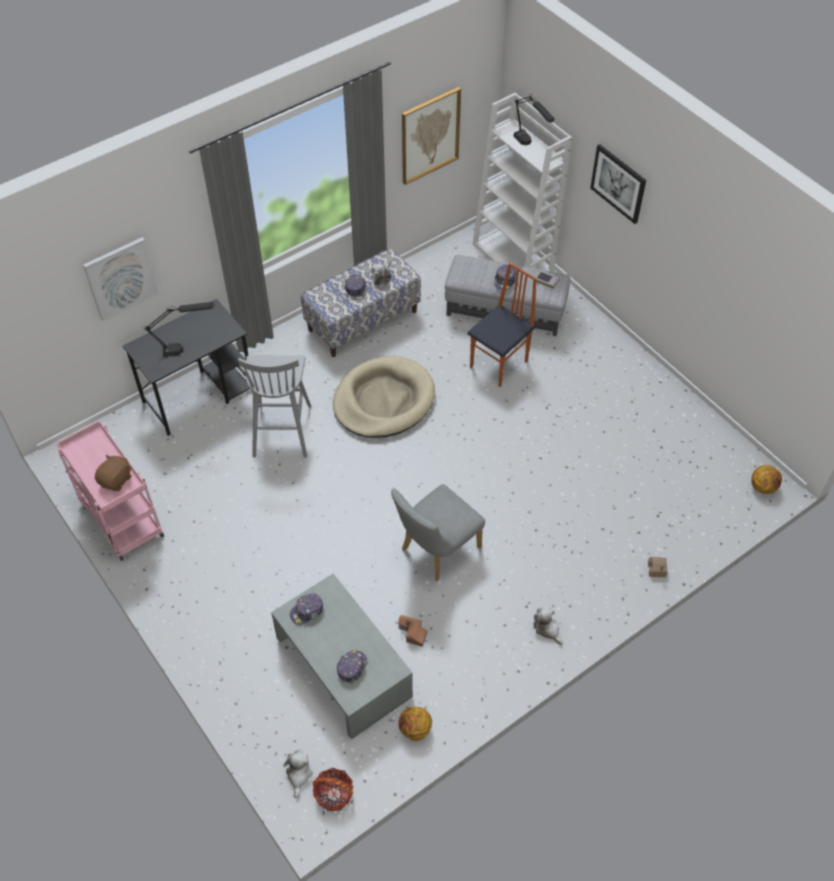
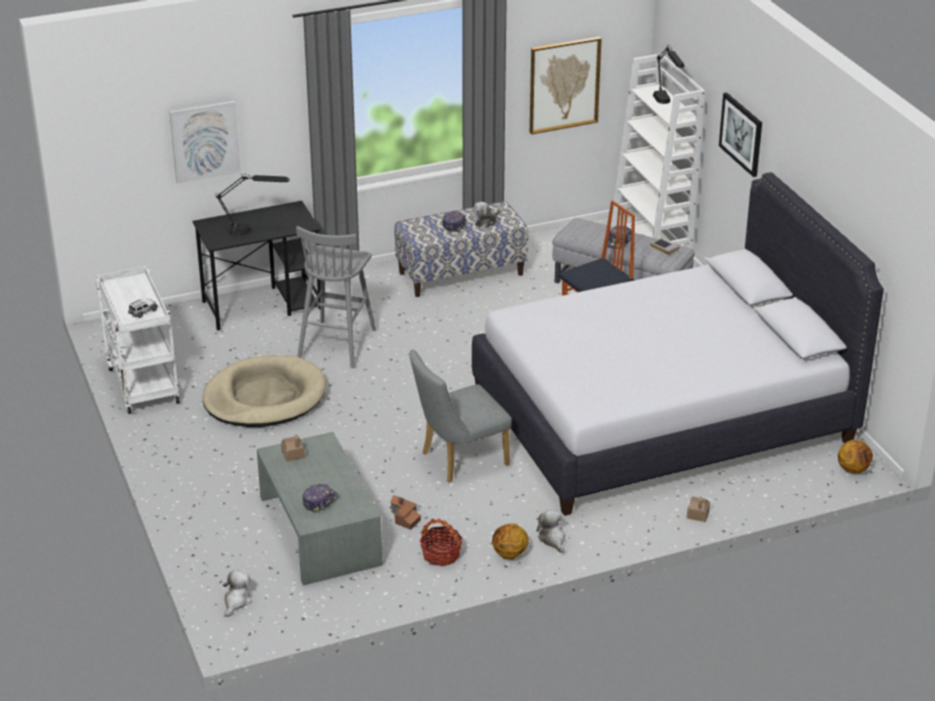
camera: 15 degrees right, 20 degrees down
(116, 480) = (143, 312): brown plush toy -> toy car
(120, 519) = (141, 384): pink cart -> white cart
(307, 611) = (293, 454): cap -> toy house
(333, 794) = (266, 622): basket -> basket (441, 555)
(383, 400) = (455, 337): beige dog bed -> beige dog bed (265, 397)
(415, 729) = (373, 590): basketball -> basketball (509, 554)
(588, 457) = (661, 415): none -> white bed

